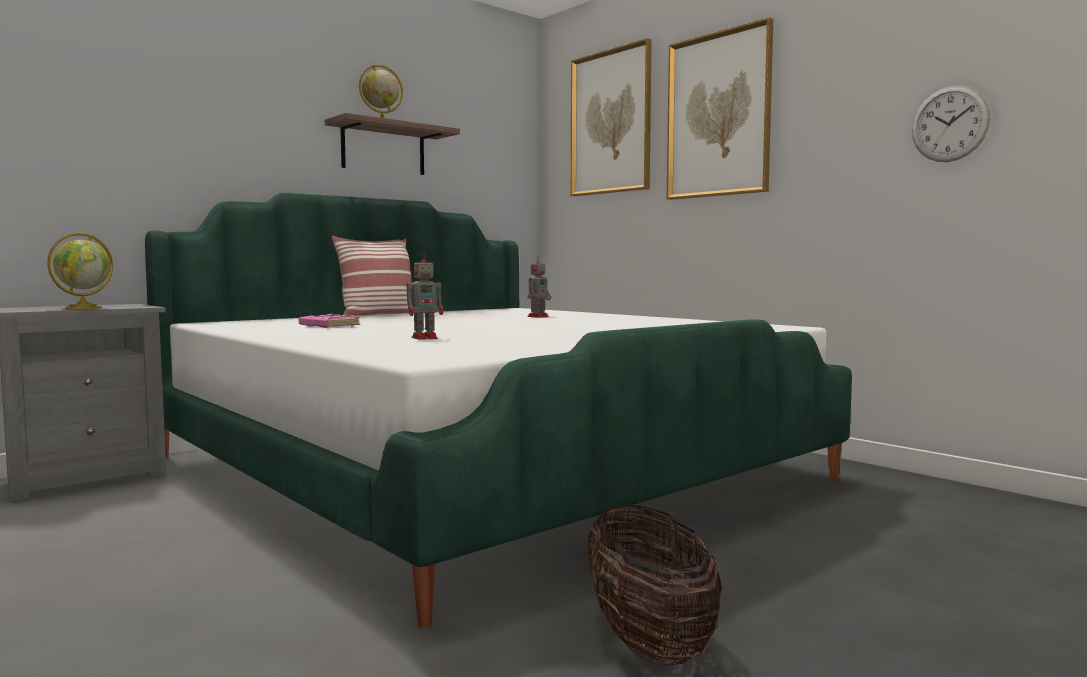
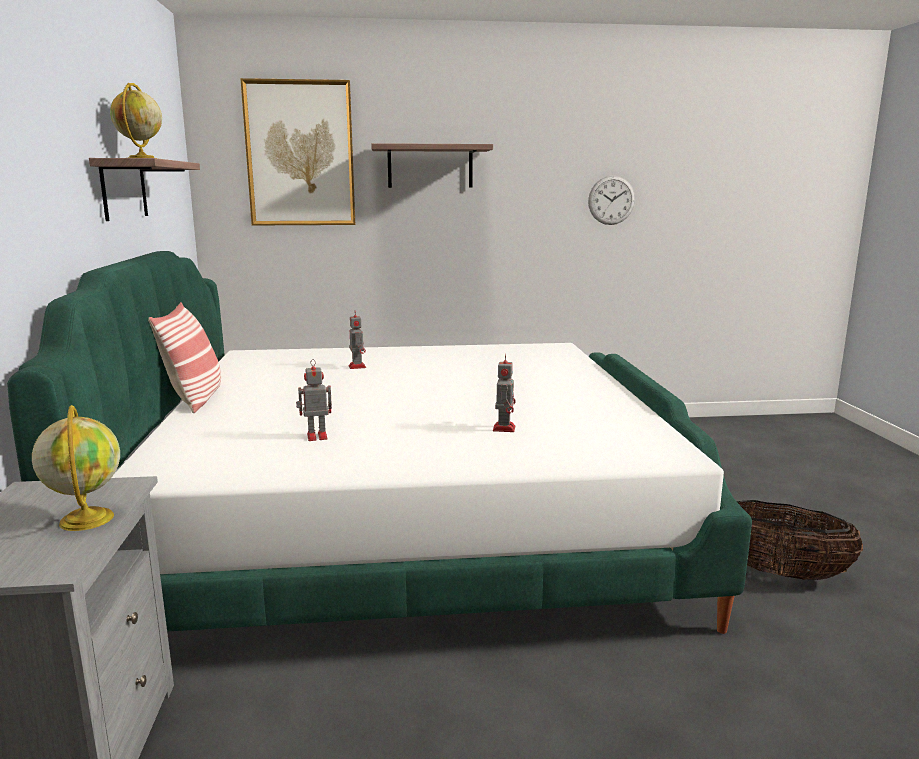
camera: 55 degrees left, 10 degrees up
(328, 326) = (315, 436): pink book -> toy robot
(718, 115) = (430, 166): picture -> shelf

